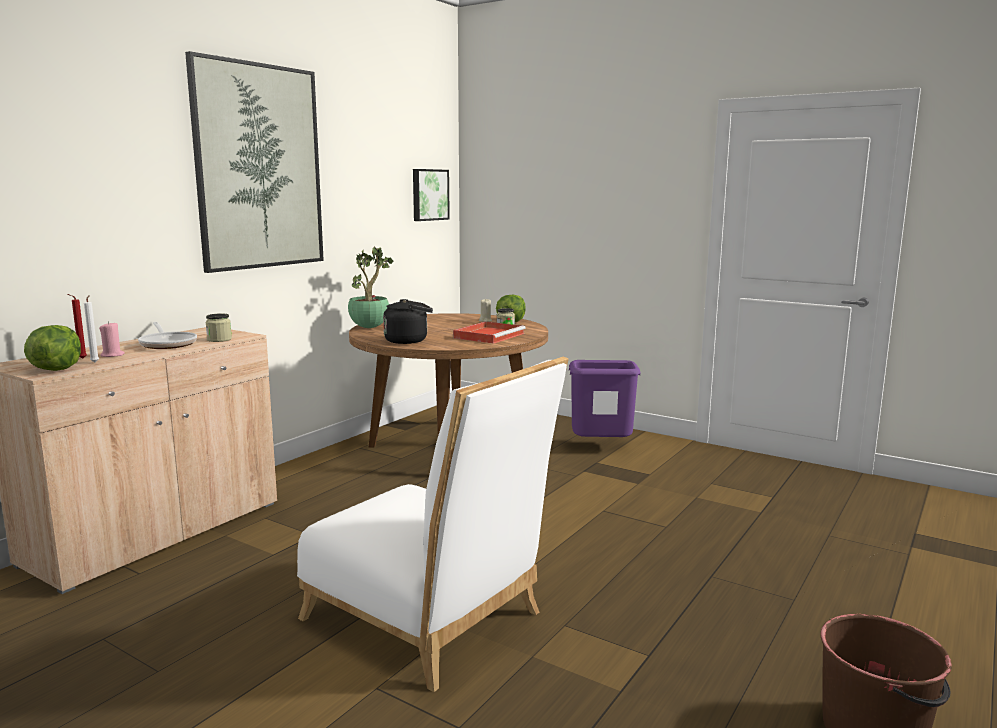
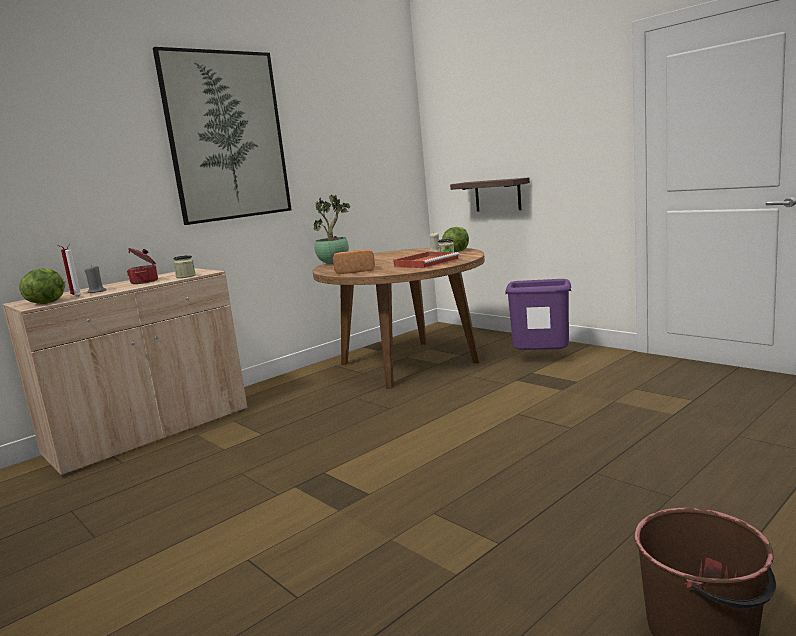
camera: 15 degrees right, 0 degrees up
(112, 355) = (97, 291): pink candle -> grey candle
(167, 344) = (145, 281): frying pan -> cooking pot
(408, 341) = (354, 271): black kettle -> bread
(429, 195) = (391, 149): picture -> none
(431, 621) = (320, 506): white chair -> none
(549, 260) = (497, 195): none -> shelf

